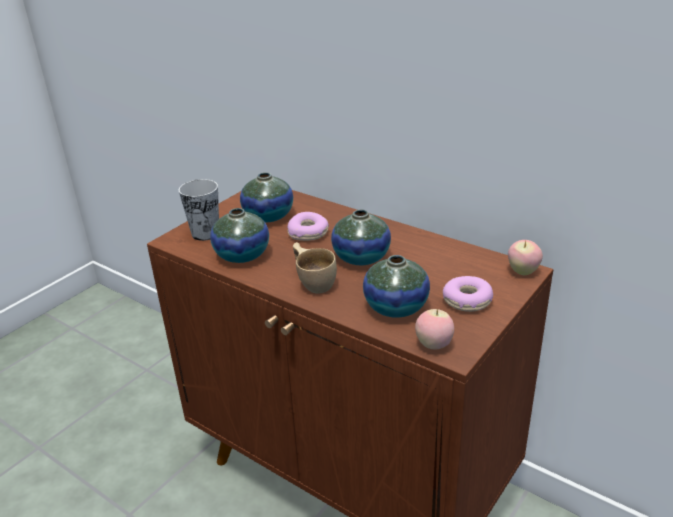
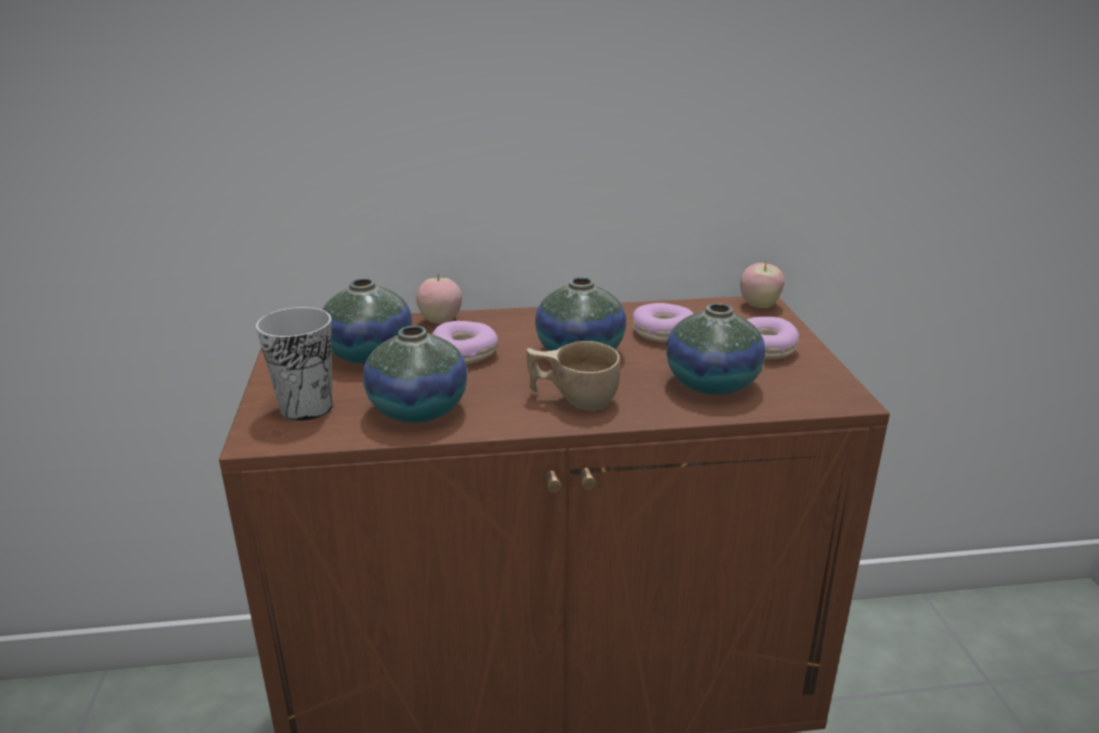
camera: 45 degrees left, 5 degrees down
(427, 265) = (663, 333): none -> donut
(434, 345) = (815, 401): apple -> apple (440, 321)

